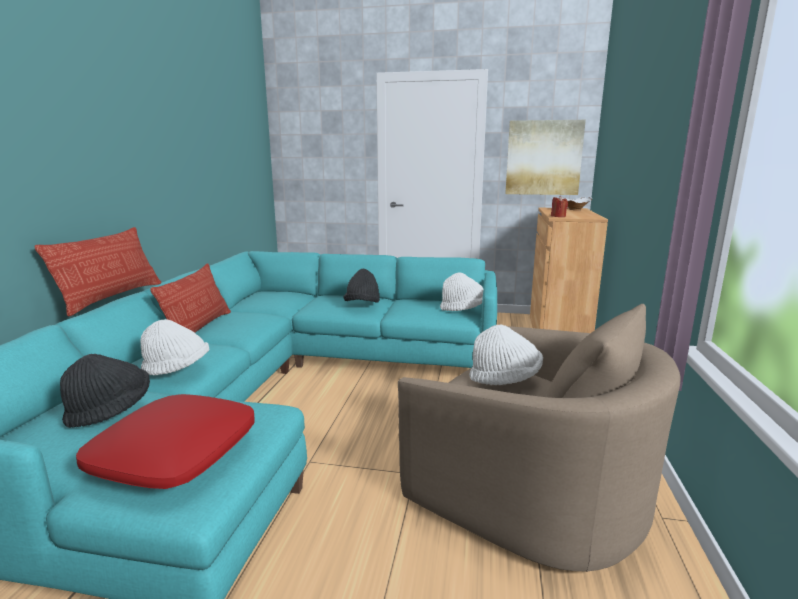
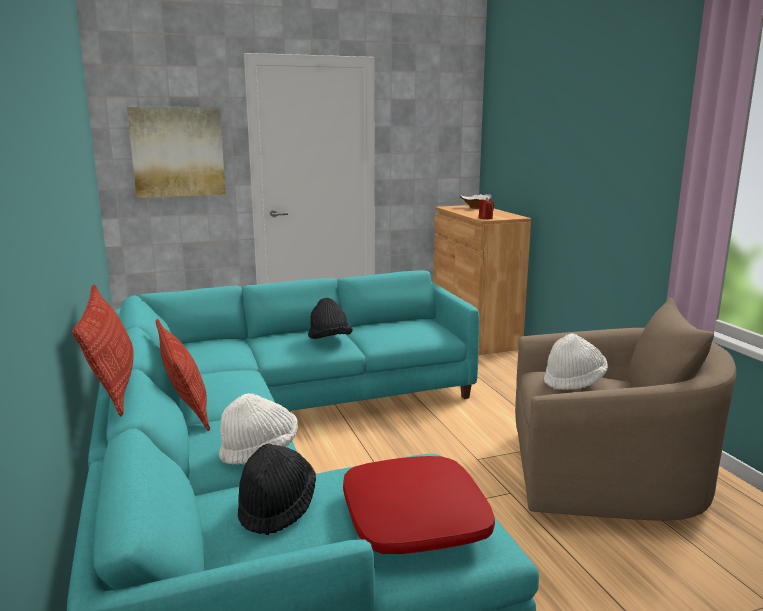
camera: 30 degrees left, 0 degrees up
(463, 308) = (433, 326): white hat -> none
(543, 158) = (434, 153): picture -> picture (177, 152)

